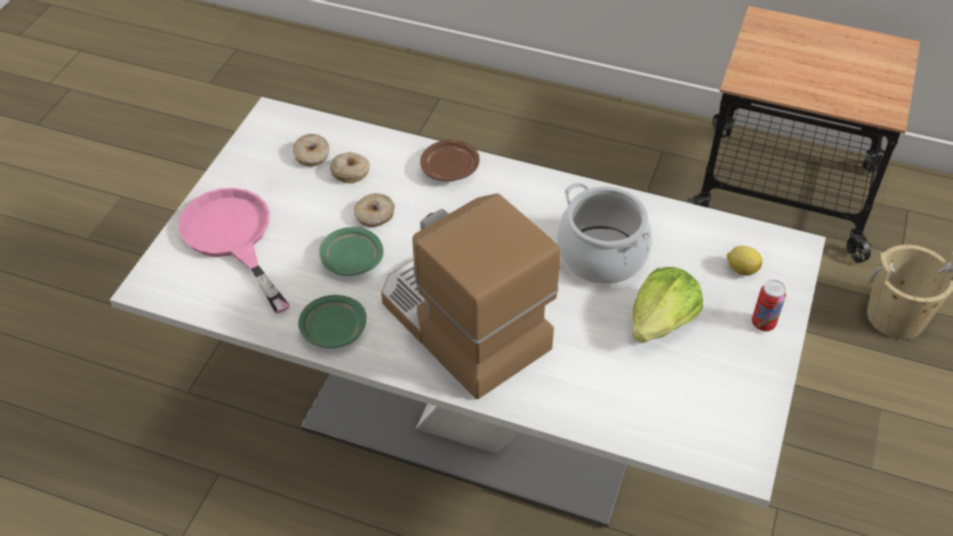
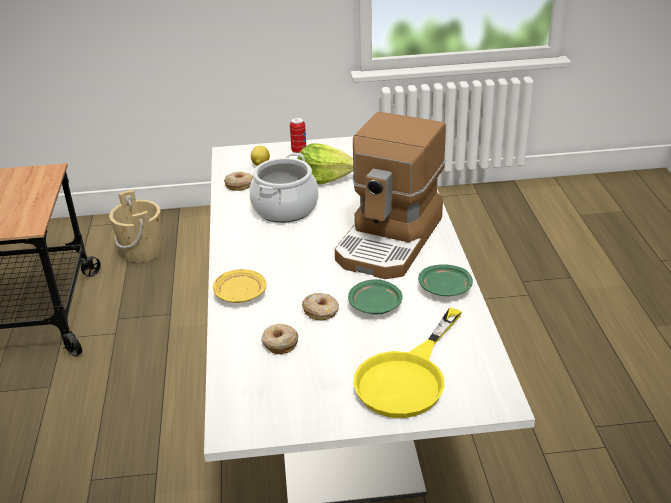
camera: 115 degrees left, 15 degrees down
(233, 238) = (407, 377): pink frying pan -> yellow frying pan
(312, 155) = (273, 375): donut -> donut (239, 185)
(450, 168) = (239, 294): brown plate -> yellow plate

